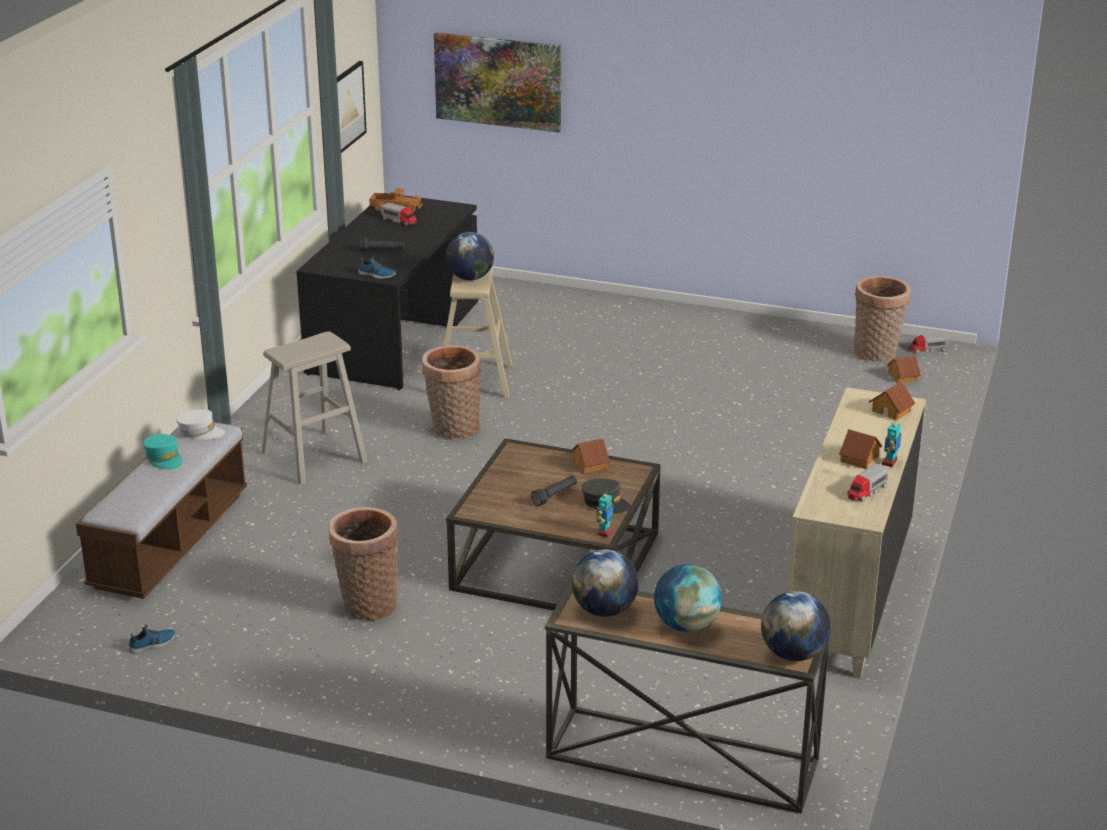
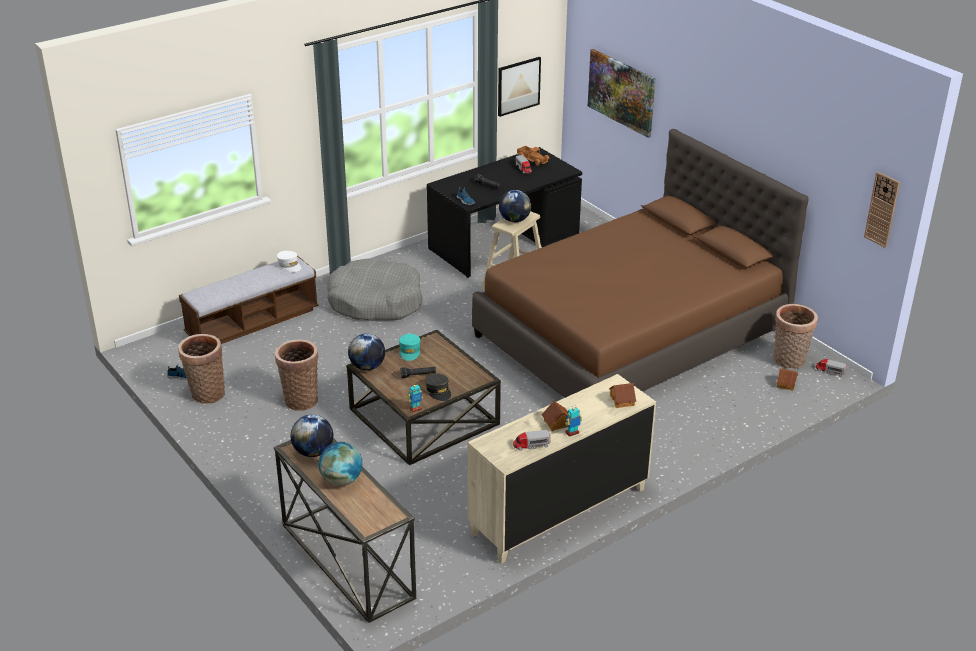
camera: 35 degrees right, 5 degrees up
(164, 458) = (255, 274): turquoise cap -> turquoise cap (410, 351)
(314, 457) = (375, 302): beige stool -> grey dog bed
(453, 430) = (466, 313): basket -> basket (206, 393)
(589, 464) = (460, 364): toy house -> none
(678, 385) = (631, 334): none -> brown bed
(793, 654) = (372, 523): globe -> globe (367, 367)
(969, 116) = (882, 209): none -> wall clock

